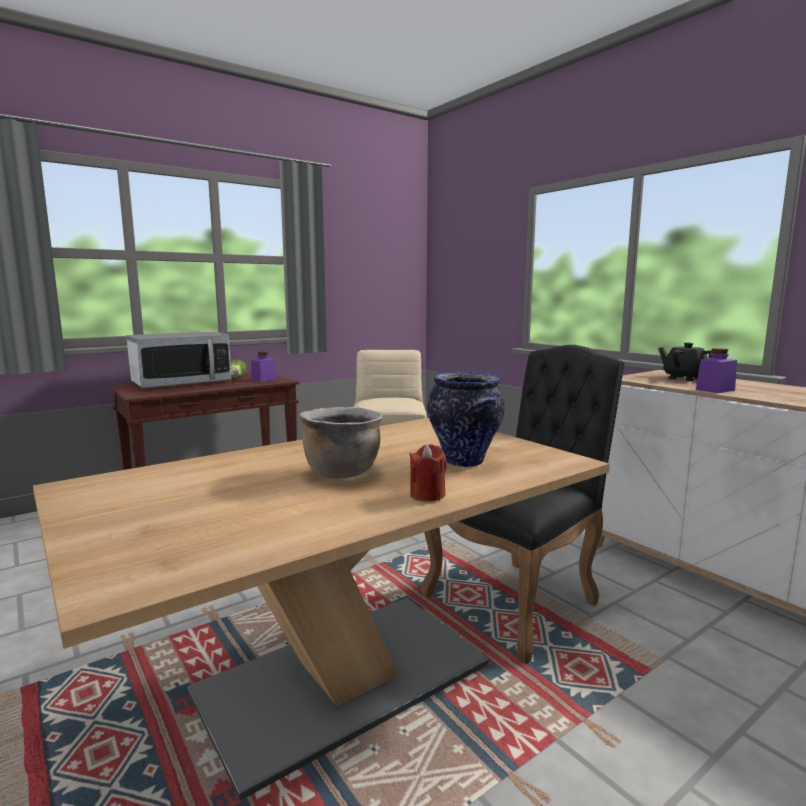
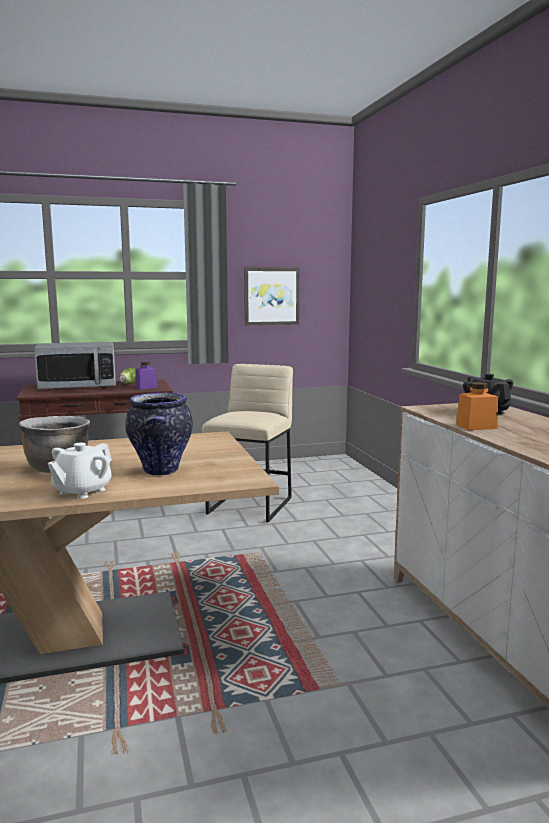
camera: 20 degrees right, 0 degrees up
(360, 283) = (271, 296): none -> picture
(427, 495) = (82, 491): red candle -> white teapot
(517, 601) = (264, 613): black chair -> none
(715, 390) = (476, 426): purple jar -> orange jar

